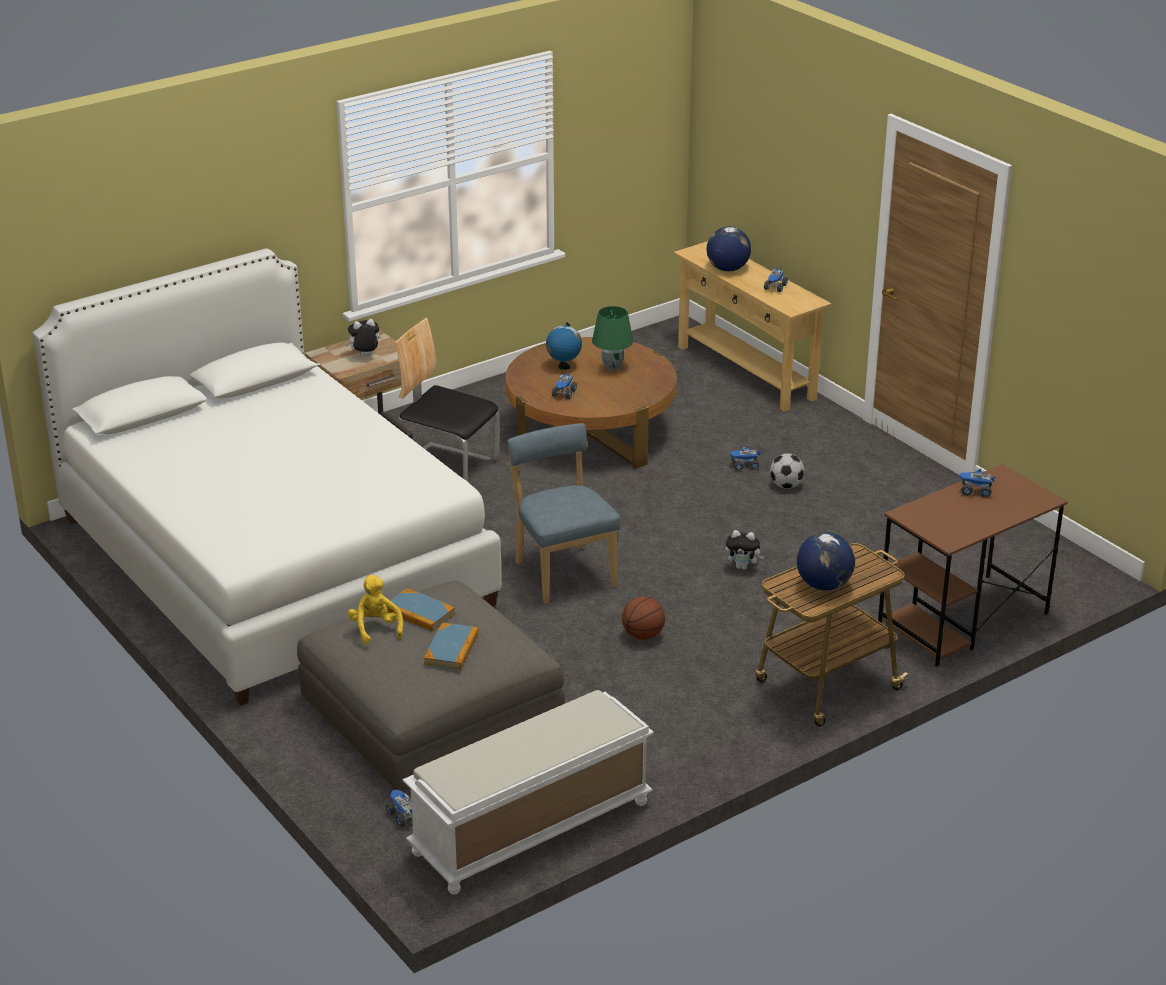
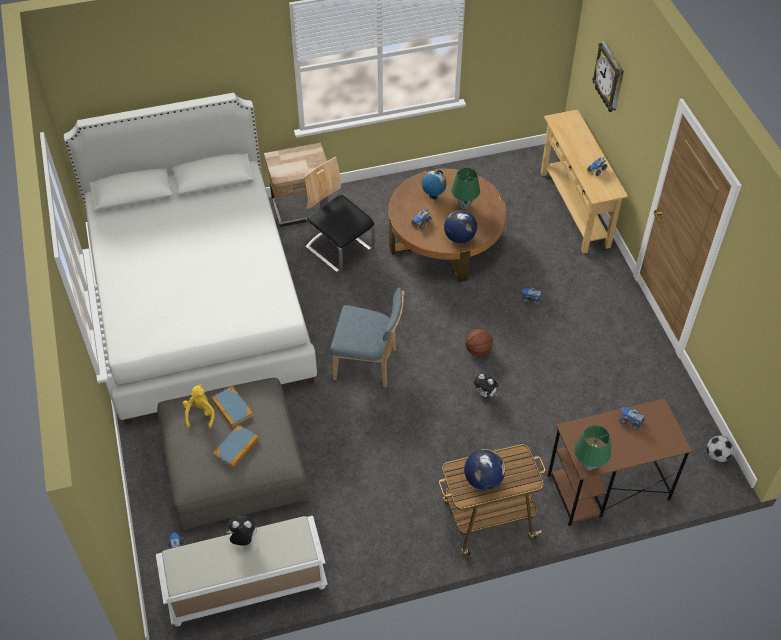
camera: 20 degrees right, 20 degrees up
(364, 356) = (299, 166): plush toy -> plush toy (243, 539)
(563, 571) = (368, 364): blue chair -> blue chair turned 105 degrees clockwise
(642, 636) = (391, 438): basketball -> basketball (478, 350)
(727, 269) = (572, 143): globe -> globe (459, 237)
(761, 162) = (610, 78): none -> wall clock
(786, 486) = (550, 325): football -> football (717, 455)
(950, 539) = (588, 465): none -> green table lamp

